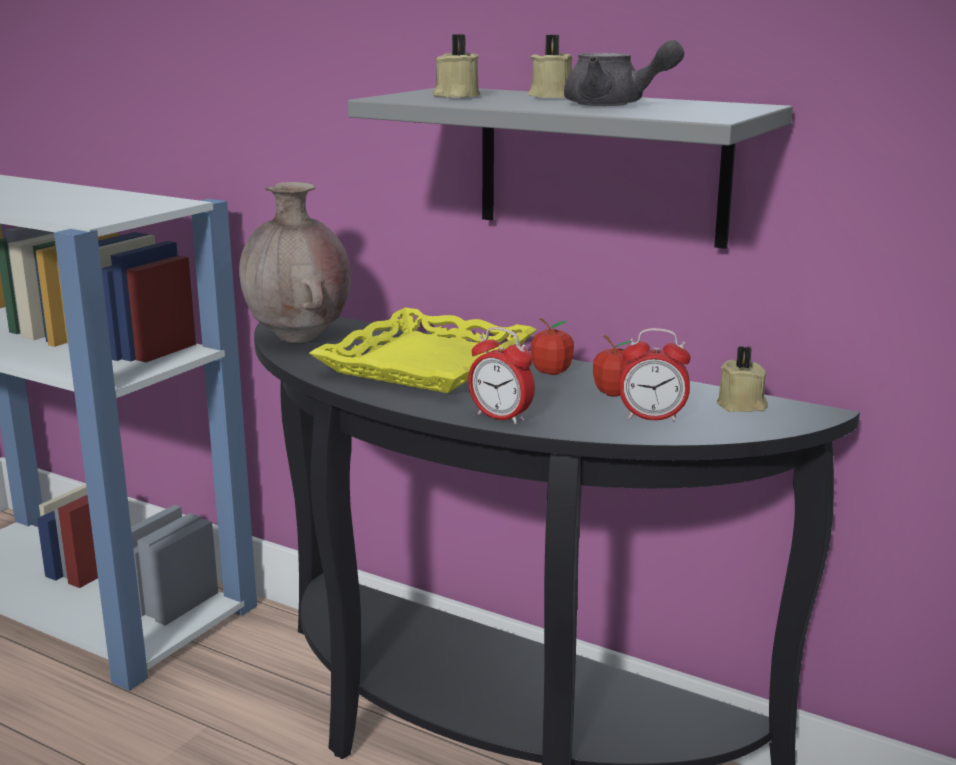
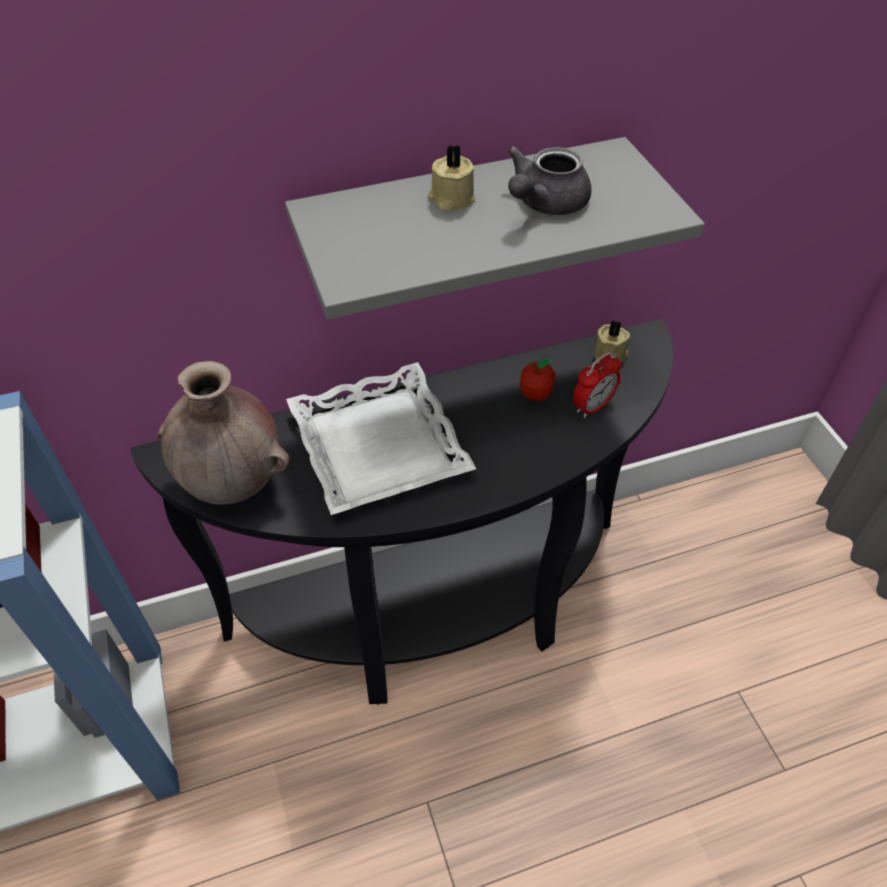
camera: 50 degrees left, 30 degrees up
(425, 362) = (377, 446): yellow tray -> white tray
(456, 96) = (387, 241): beige candle -> none
(501, 417) = (524, 475): alarm clock -> none
(551, 372) = (467, 396): apple -> none
(614, 105) = (544, 204): grey teapot -> grey teapot turned 150 degrees clockwise

